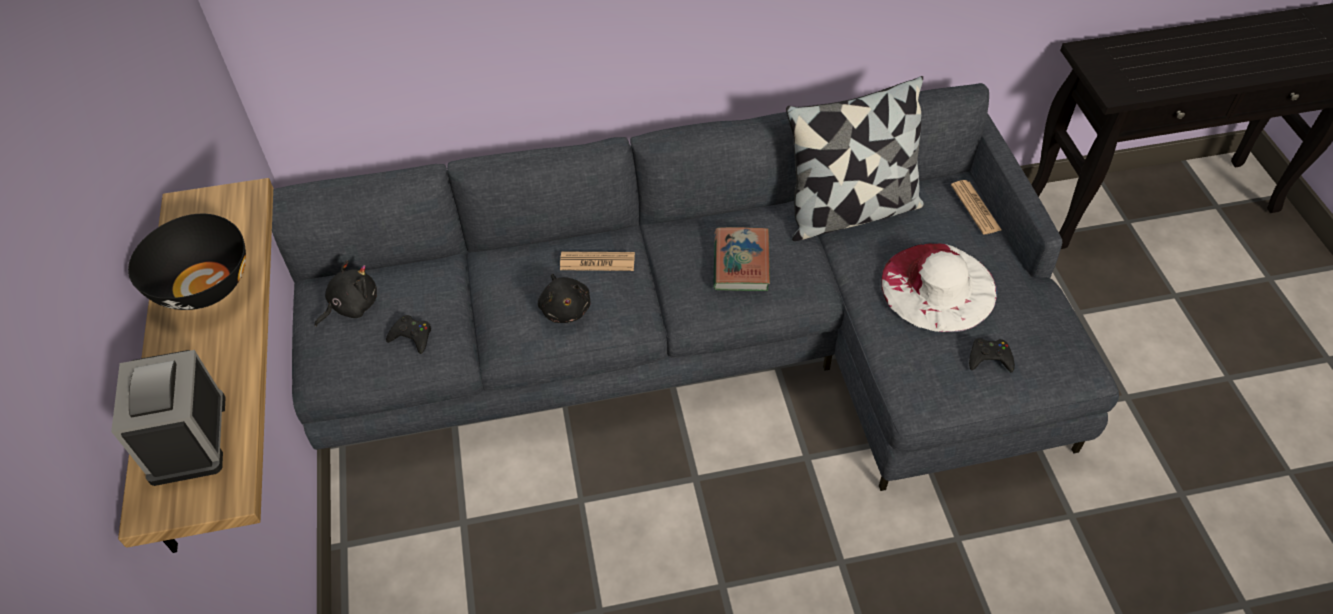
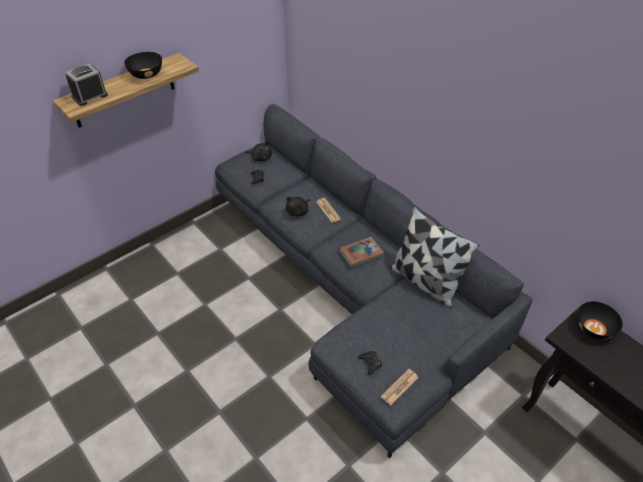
camera: 60 degrees right, 5 degrees down
(938, 287) = (400, 329): white hat -> none
(975, 208) = (468, 329): newspaper -> newspaper (399, 387)
(1112, 56) = (593, 328): none -> black bowl

